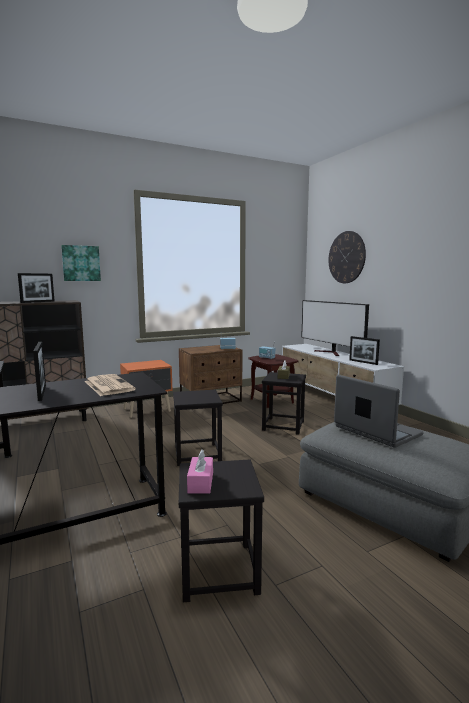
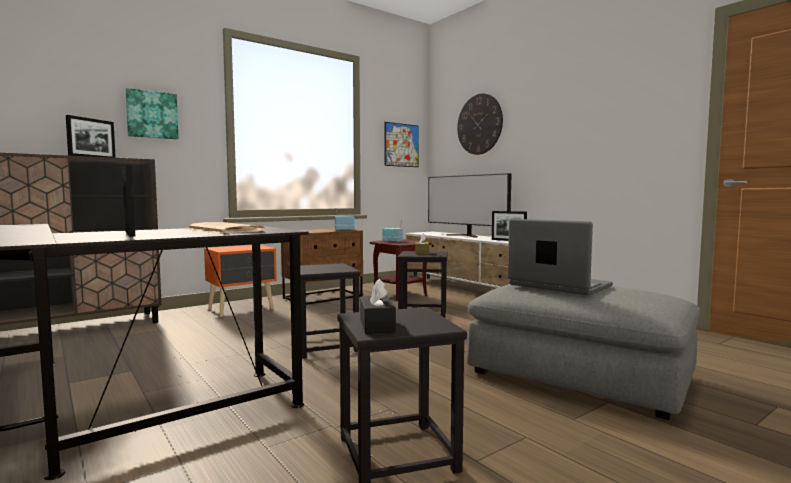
camera: 10 degrees left, 5 degrees down
(200, 482) = (377, 325): pink tissue box -> black tissue box
(281, 272) = (401, 145): none -> picture

